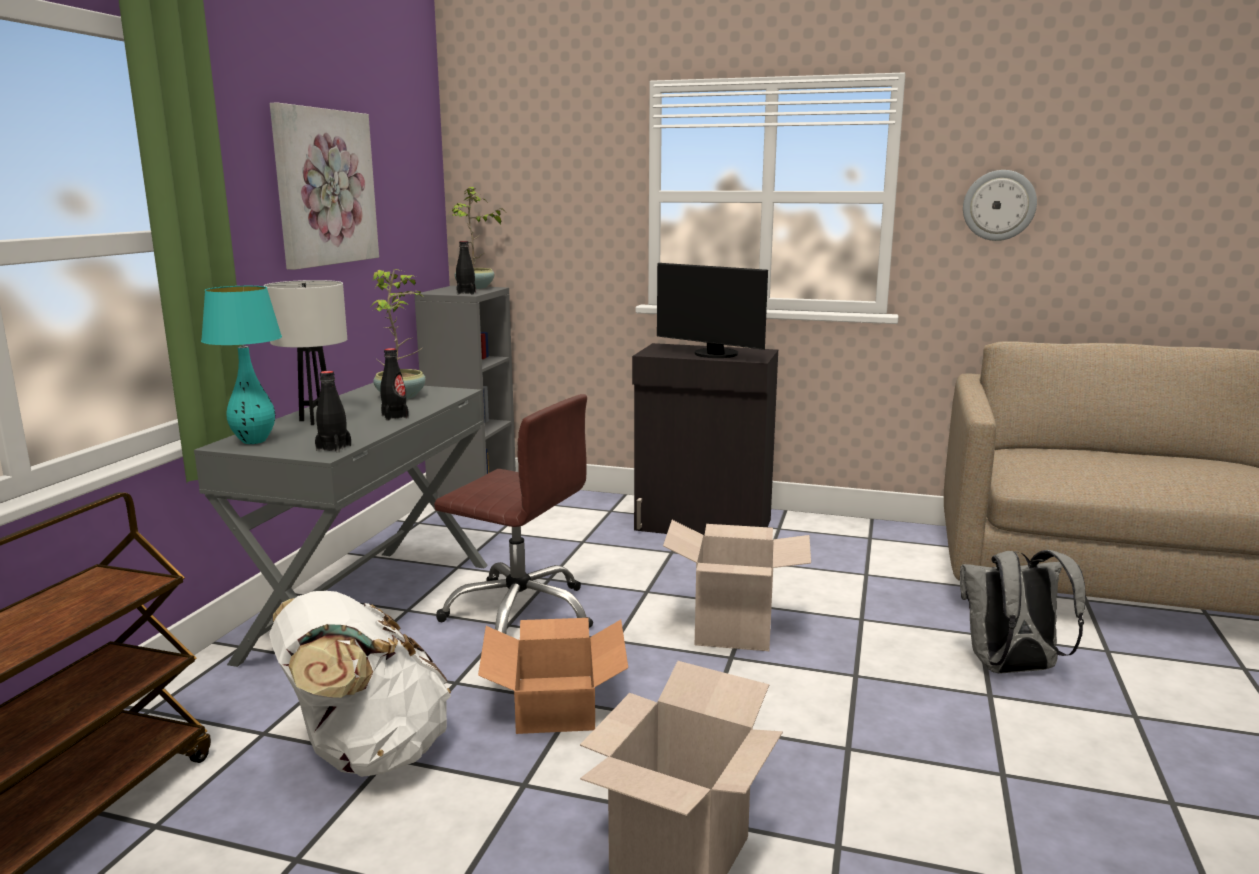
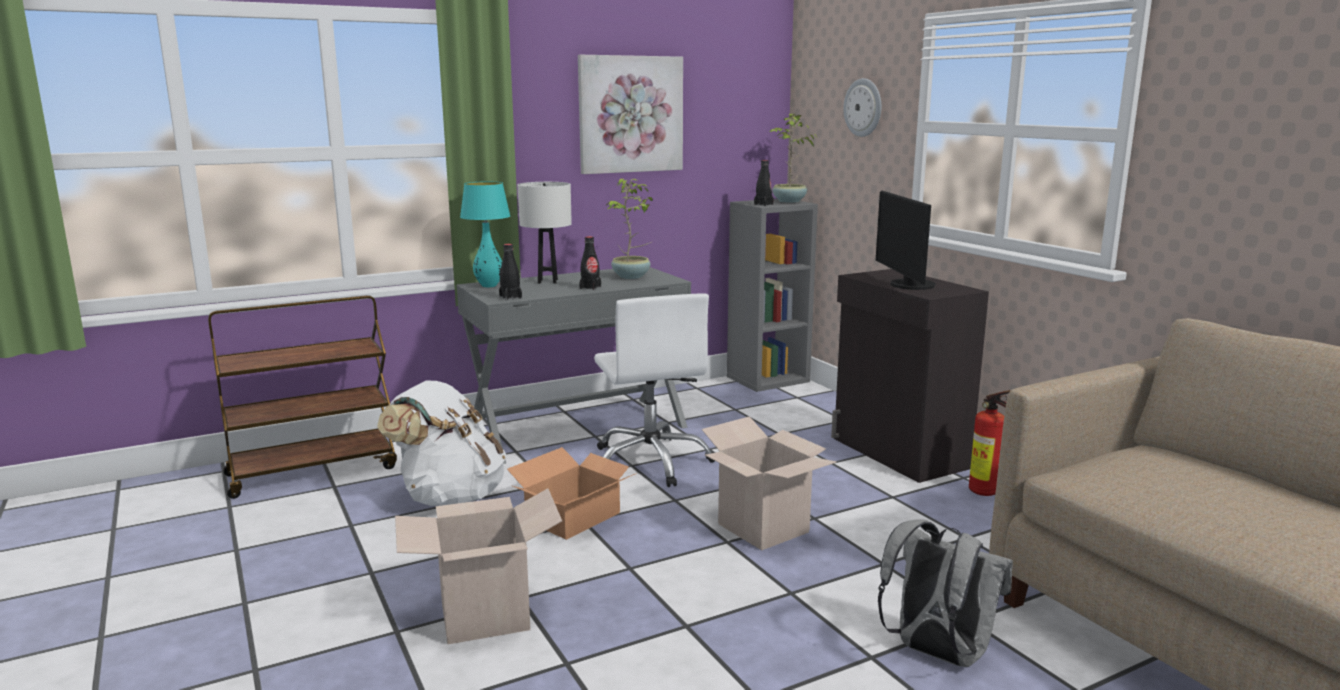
camera: 45 degrees right, 0 degrees up
(520, 613) = (651, 462): brown office chair -> white office chair
(814, 535) = (986, 493): none -> fire extinguisher
(999, 205) = (1244, 150): wall clock -> wall clock (863, 107)

